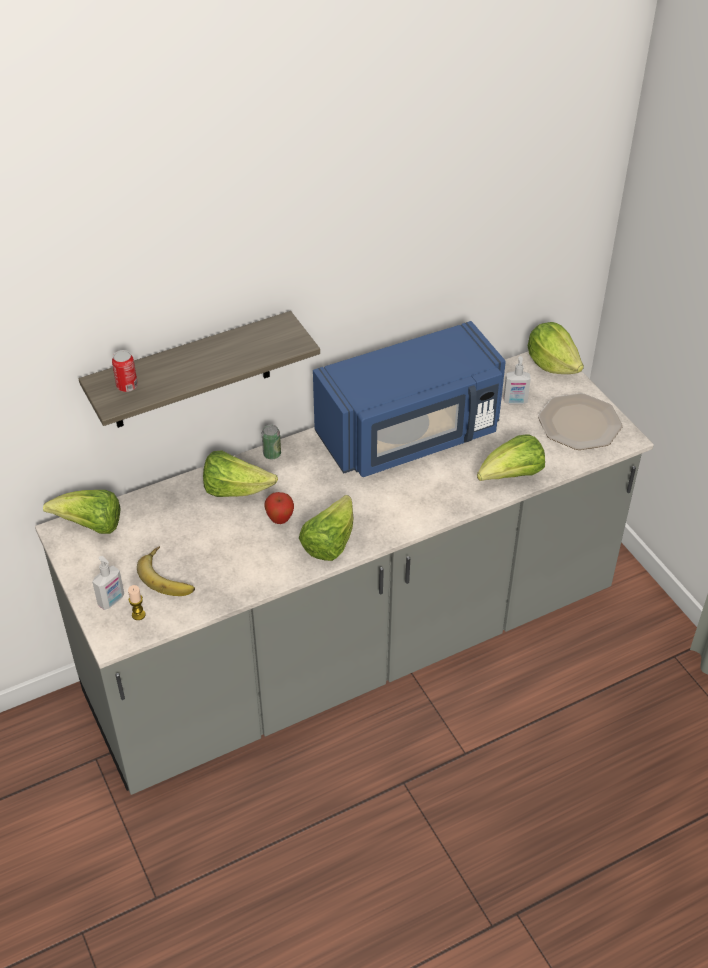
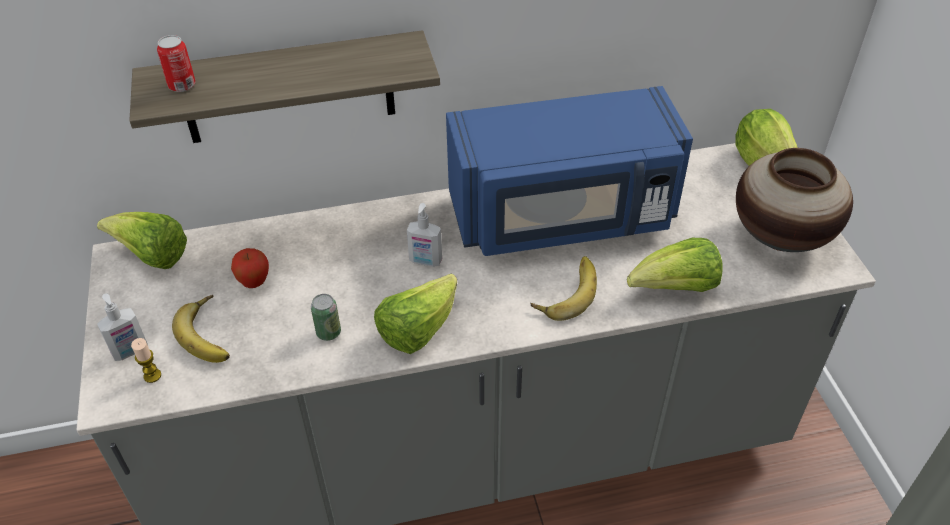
camera: 15 degrees right, 0 degrees up
(235, 490) = (332, 244): lettuce -> none
(272, 454) = (391, 210): can -> can (328, 332)
(280, 519) = (369, 289): apple -> apple (254, 283)
(431, 493) = (565, 291): none -> banana
(515, 401) = (704, 198): soap dispenser -> soap dispenser (425, 261)
(578, 423) = (780, 237): plate -> vase

